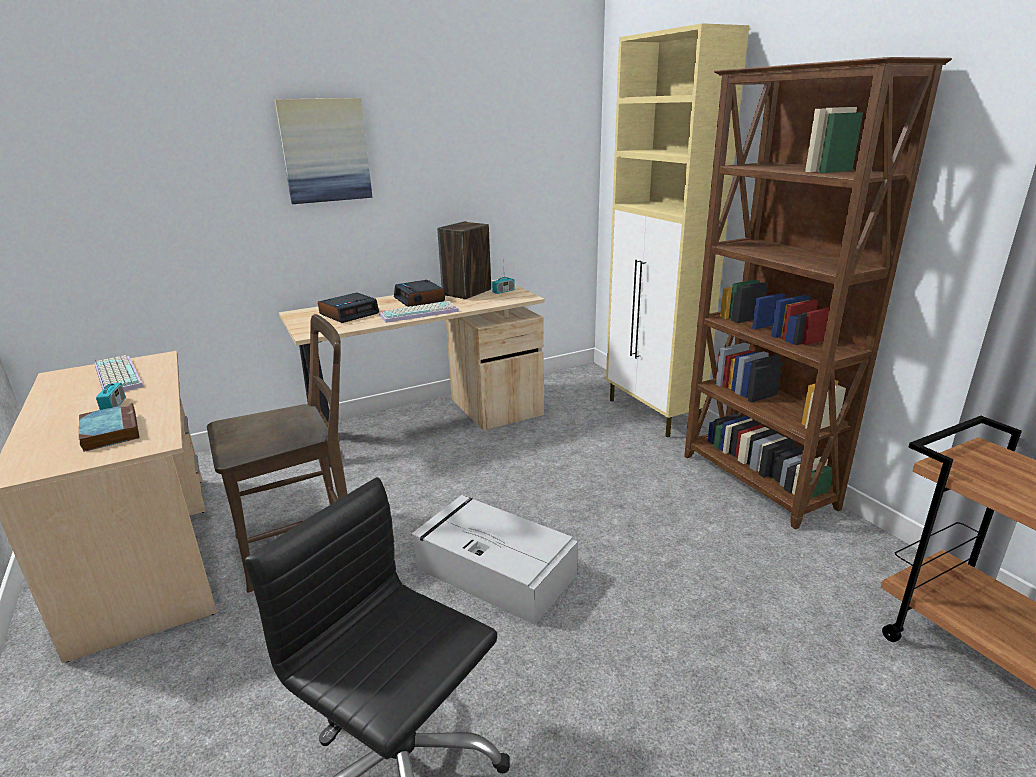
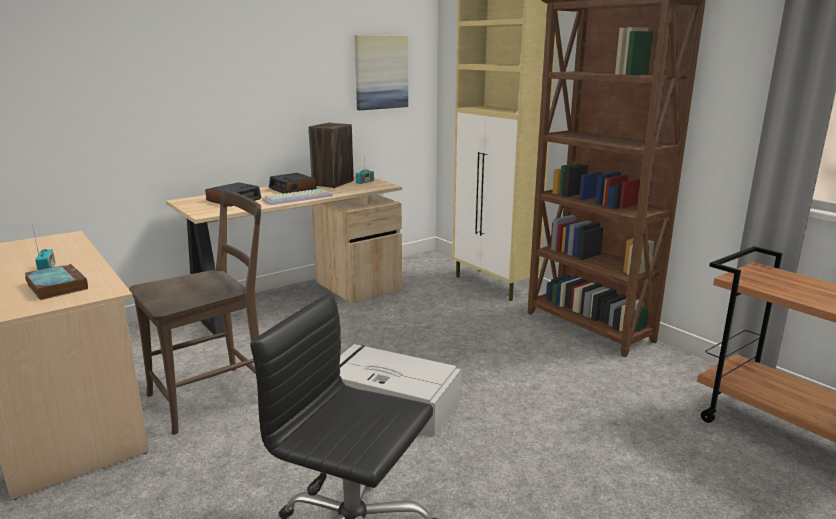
camera: 10 degrees left, 5 degrees down
(116, 376) = (34, 249): keyboard -> none
(325, 151) = (211, 58): picture -> picture (381, 72)

